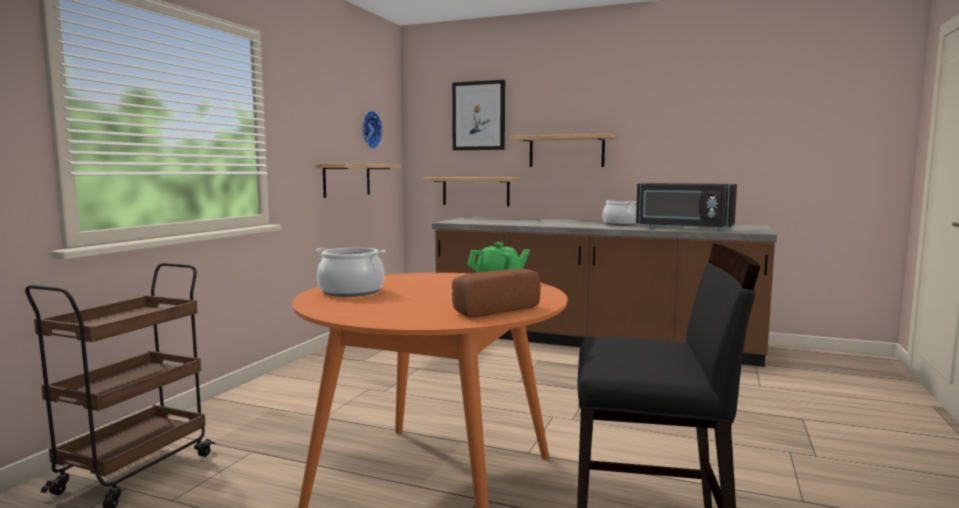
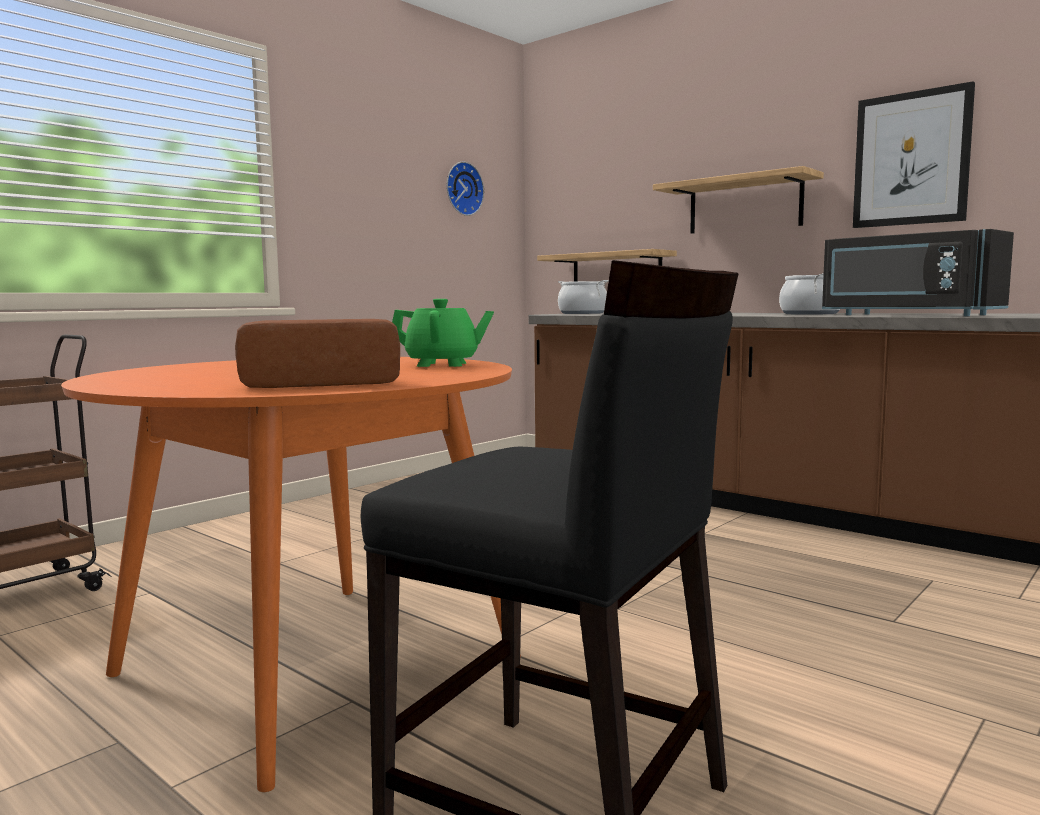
camera: 20 degrees right, 0 degrees up
(347, 180) = (420, 256): shelf -> none
(351, 291) = (212, 366): cooking pot -> cooking pot (582, 313)
(478, 116) = (621, 162): picture -> picture (911, 159)

